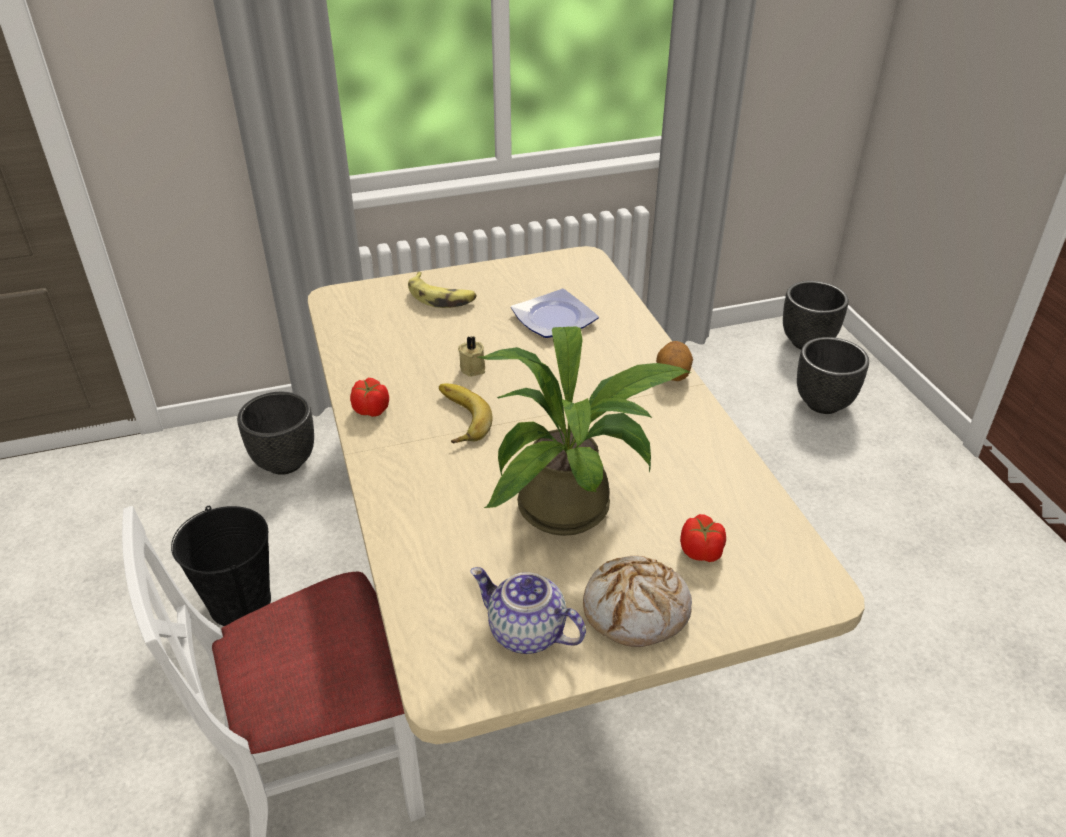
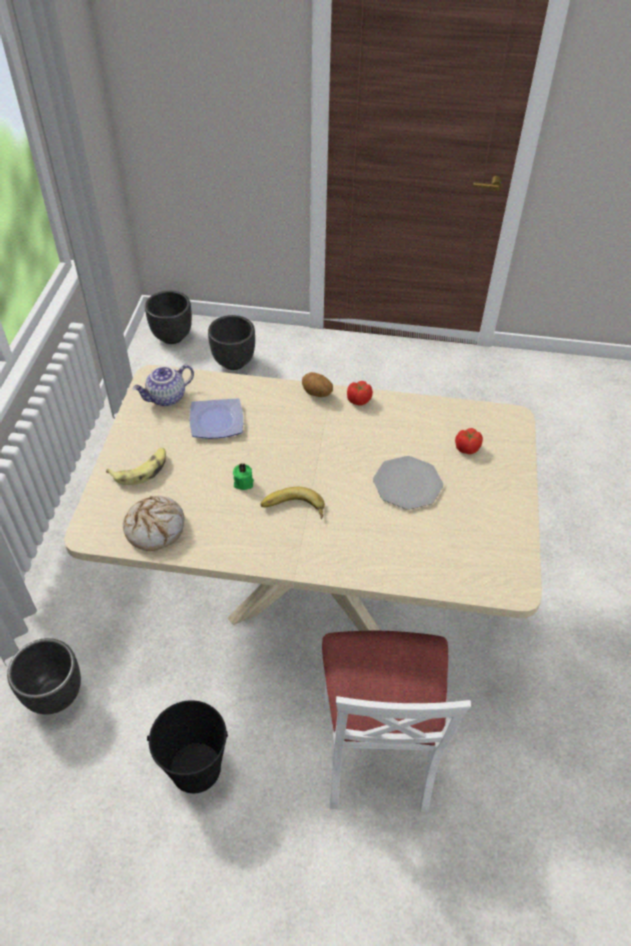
camera: 65 degrees left, 10 degrees up
(371, 410) = (254, 552): tomato -> tomato (359, 400)
(473, 367) = (243, 482): beige candle -> green candle
(525, 633) = (492, 542): teapot -> teapot (167, 398)
(576, 507) = (407, 484): potted plant -> plate
(636, 610) = (495, 491): bread -> bread (155, 528)

